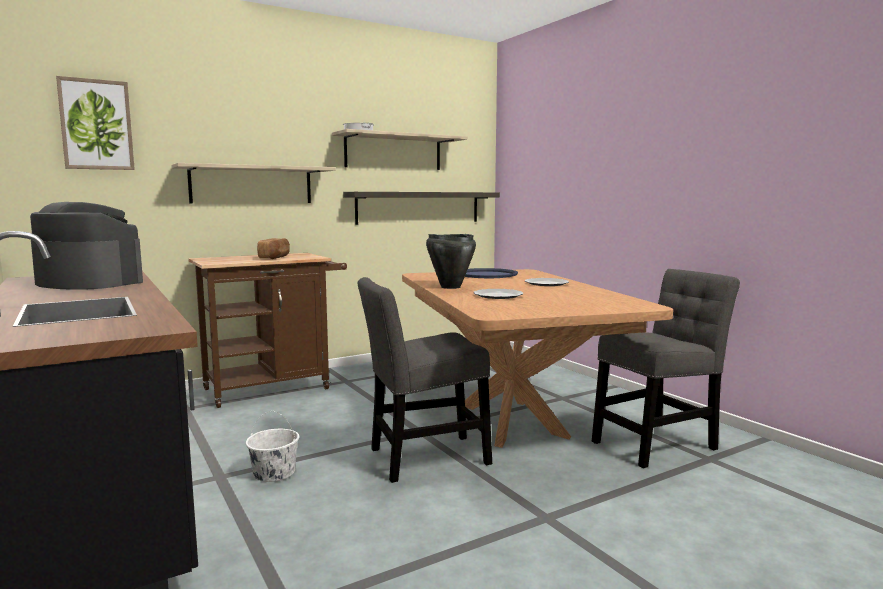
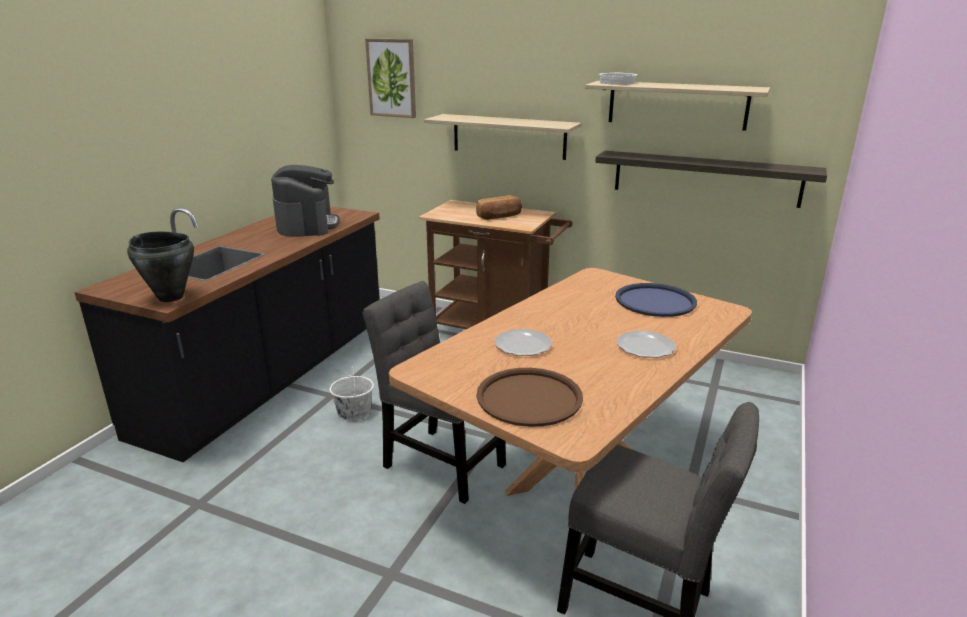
camera: 55 degrees right, 15 degrees up
(450, 287) = (540, 310): black cooking pot -> black cooking pot (171, 297)
(579, 304) = (529, 398): none -> brown tray

